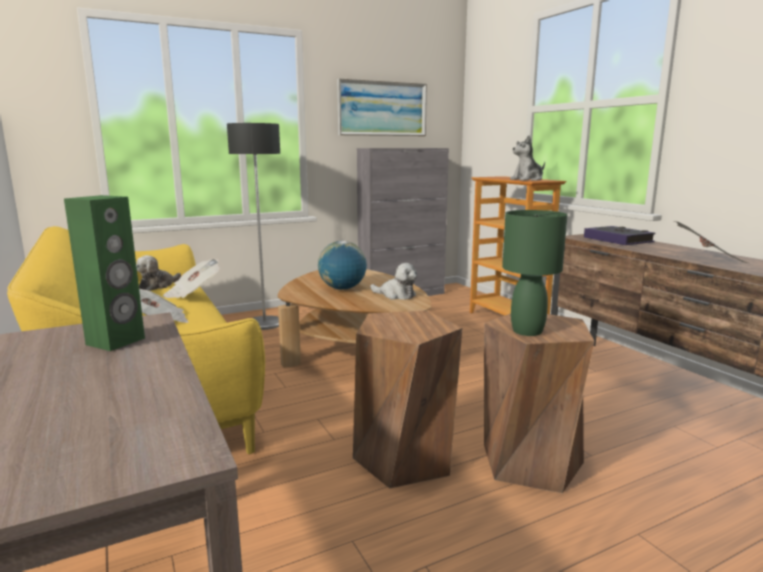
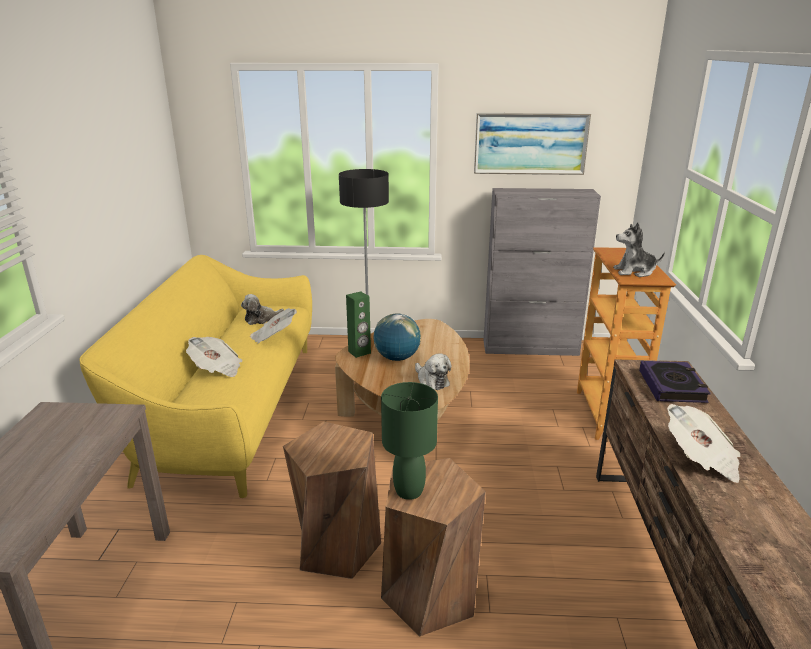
camera: 30 degrees right, 10 degrees up
(116, 341) = (83, 432): green speaker -> green speaker (359, 352)

